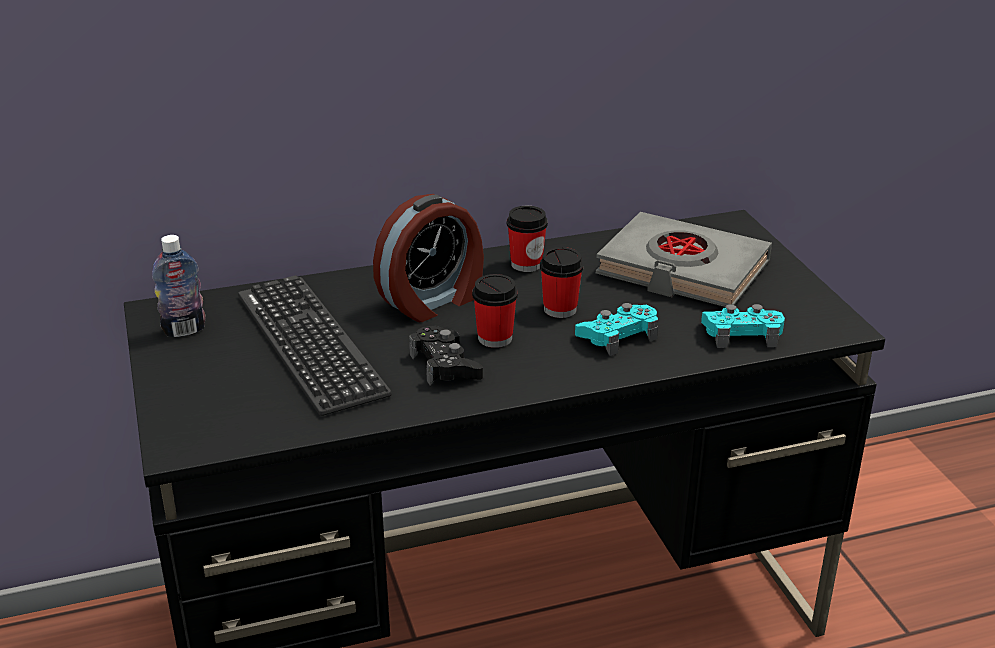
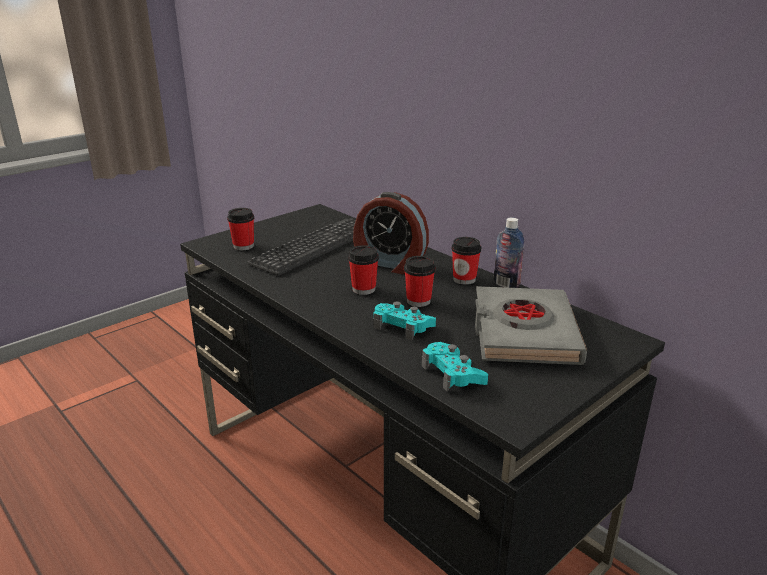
camera: 65 degrees right, 5 degrees down
(184, 330) = (304, 219): bottle -> bottle (506, 284)
(236, 408) = (243, 246): none -> cup
(445, 365) = (321, 282): black game controller -> none

